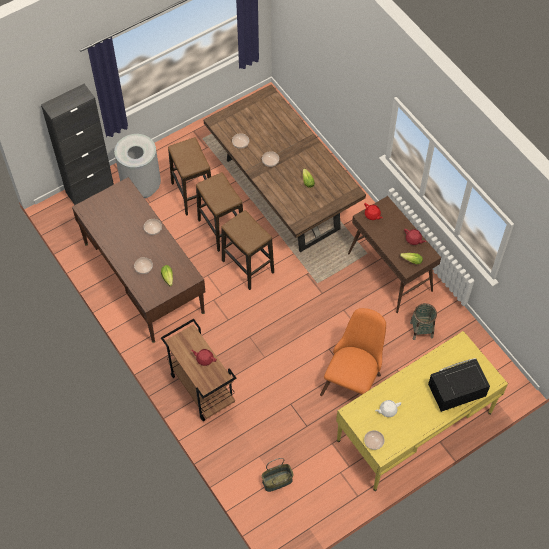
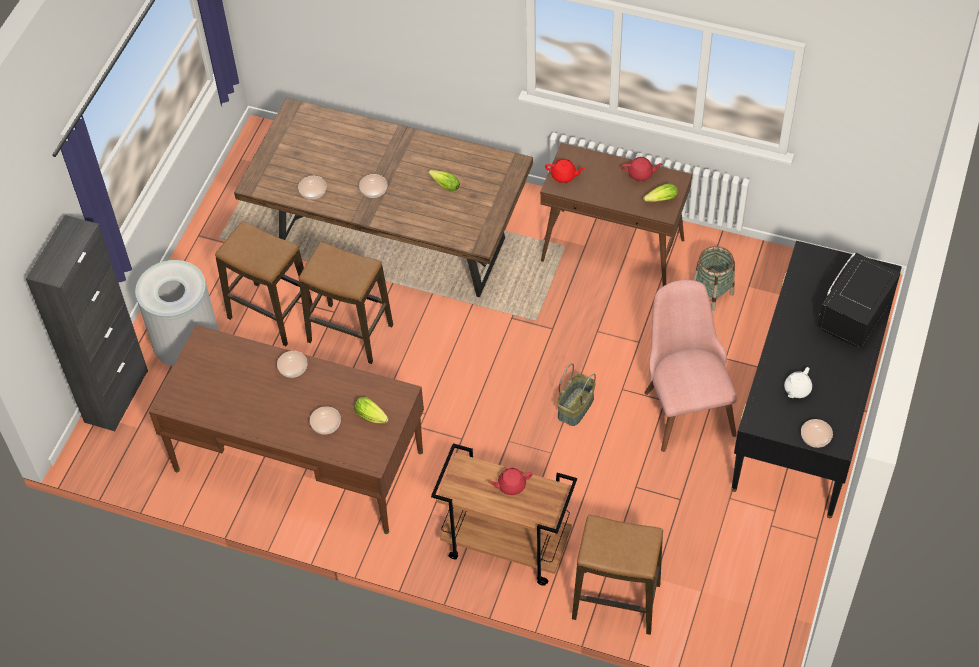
camera: 35 degrees left, 5 degrees down
(247, 267) = (427, 357): stool -> stool (615, 602)
(277, 481) = (706, 591): basket -> basket (576, 408)
(354, 378) = (684, 403): orange chair -> pink chair
(414, 426) = (807, 410): yellow desk -> black desk

